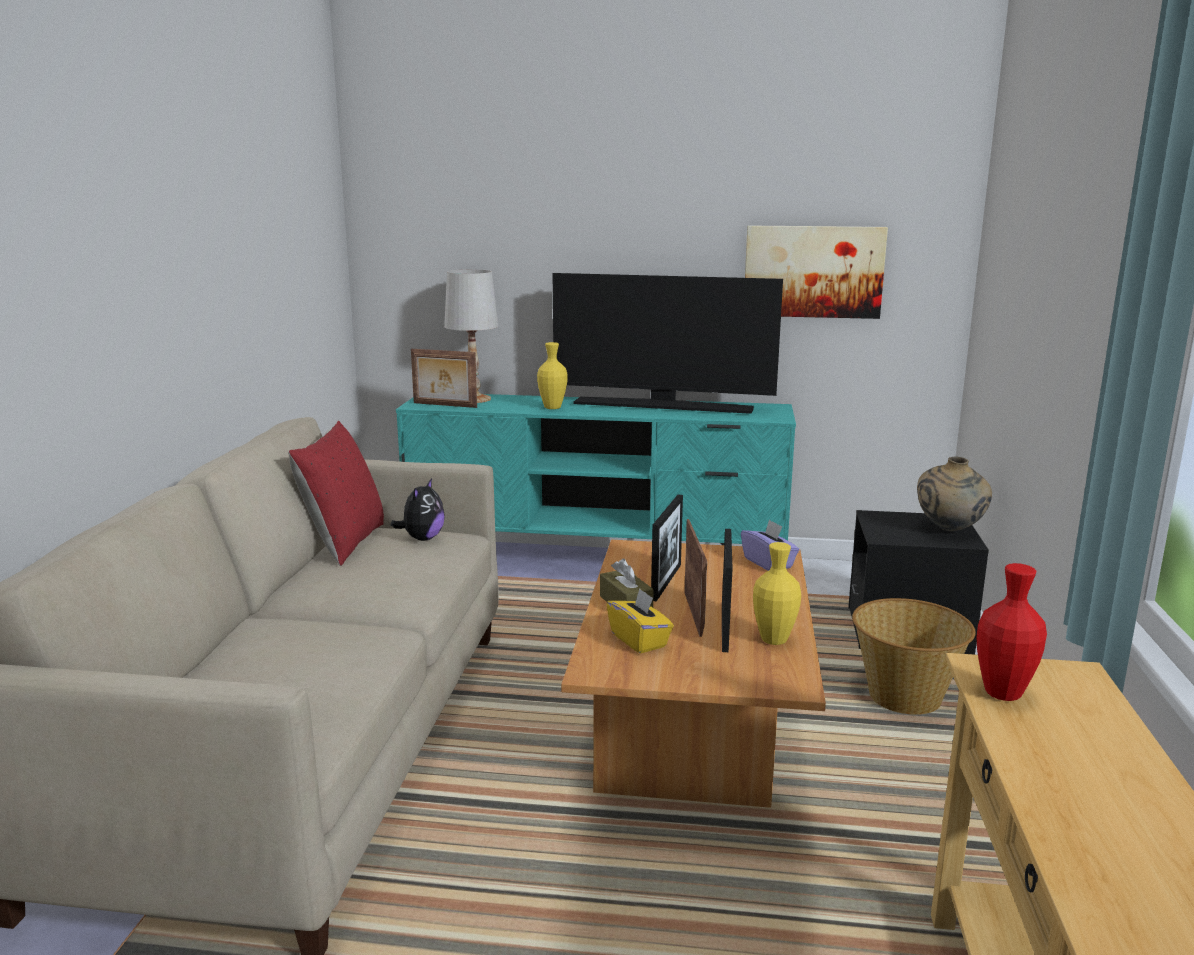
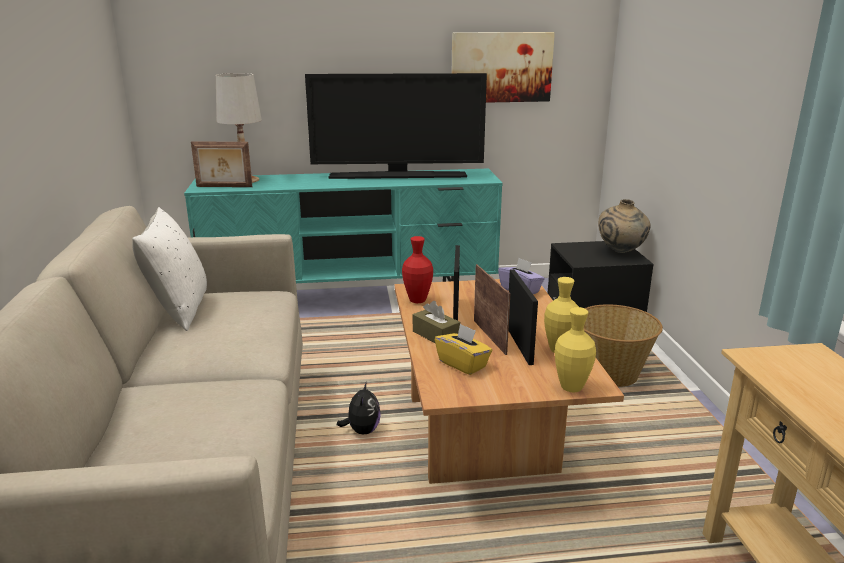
camera: 15 degrees left, 5 degrees up
(343, 543) = (179, 310): red pillow -> white pillow
(422, 538) = (245, 299): plush toy -> plush toy (362, 430)
(552, 407) = (313, 183): yellow vase -> yellow vase (571, 387)
(1002, 693) = (781, 376): red vase -> red vase (417, 300)

